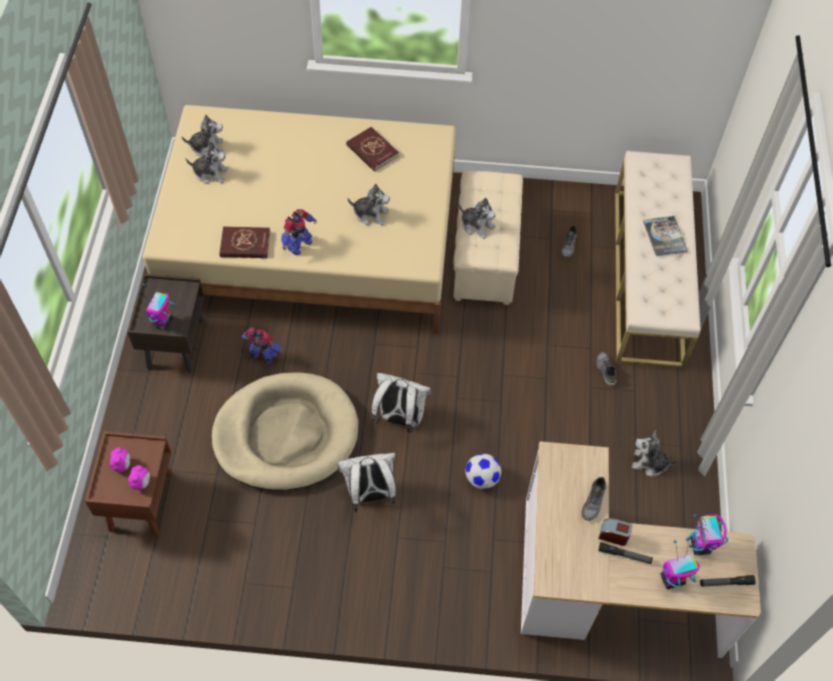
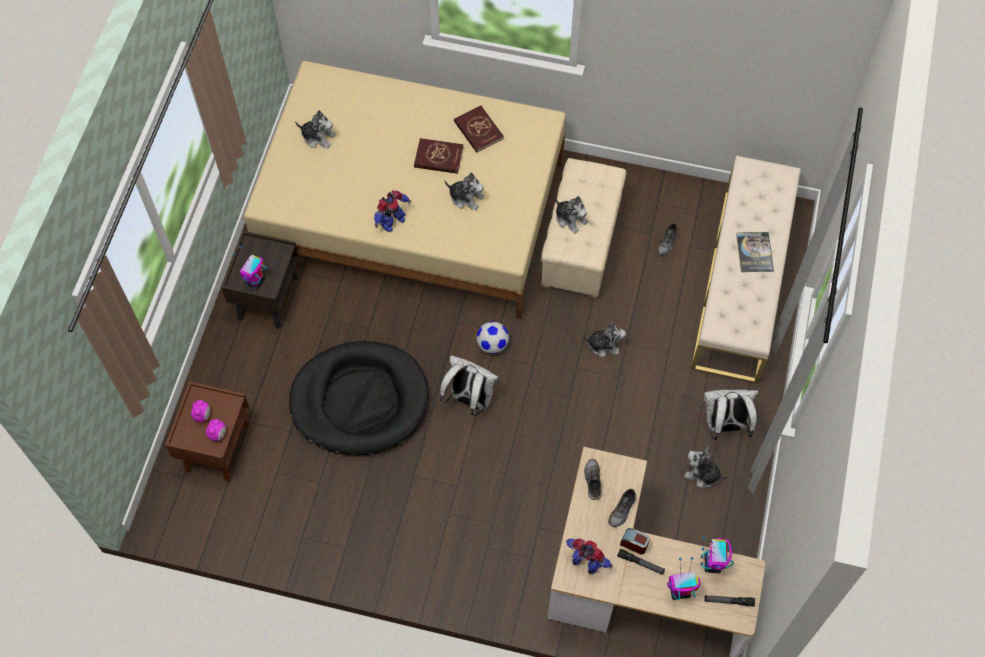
camera: 10 degrees right, 5 degrees up
(207, 147) = (318, 109): plush toy -> plush toy (604, 344)
(245, 244) = (341, 215): red book -> red book (438, 157)
(263, 356) = (349, 320): toy robot -> toy robot (586, 563)
(286, 434) = (359, 401): beige dog bed -> black dog bed
(370, 494) = (430, 469): white backpack -> white backpack (724, 425)
(482, 479) = (538, 468): football -> football (492, 345)
(605, 370) = (678, 376): grey shoe -> grey shoe (592, 480)

